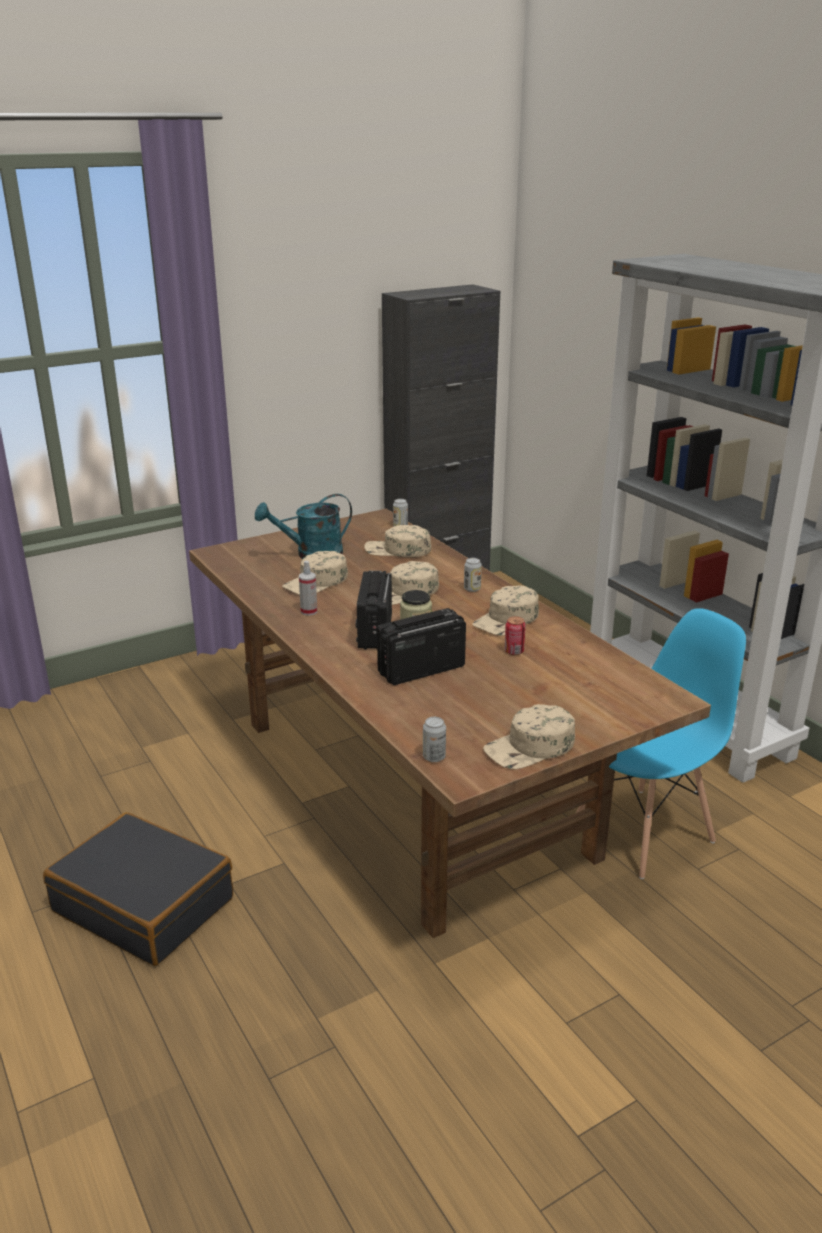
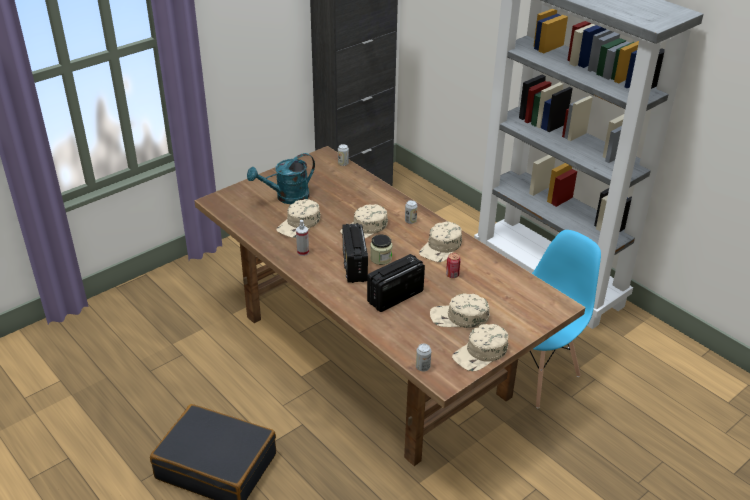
camera: 10 degrees left, 10 degrees up
(397, 550) = (348, 187): beige cap -> beige cap (459, 317)

